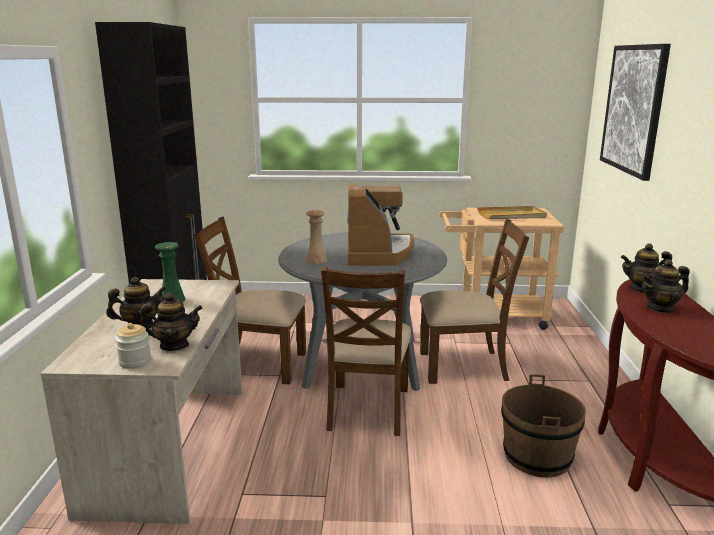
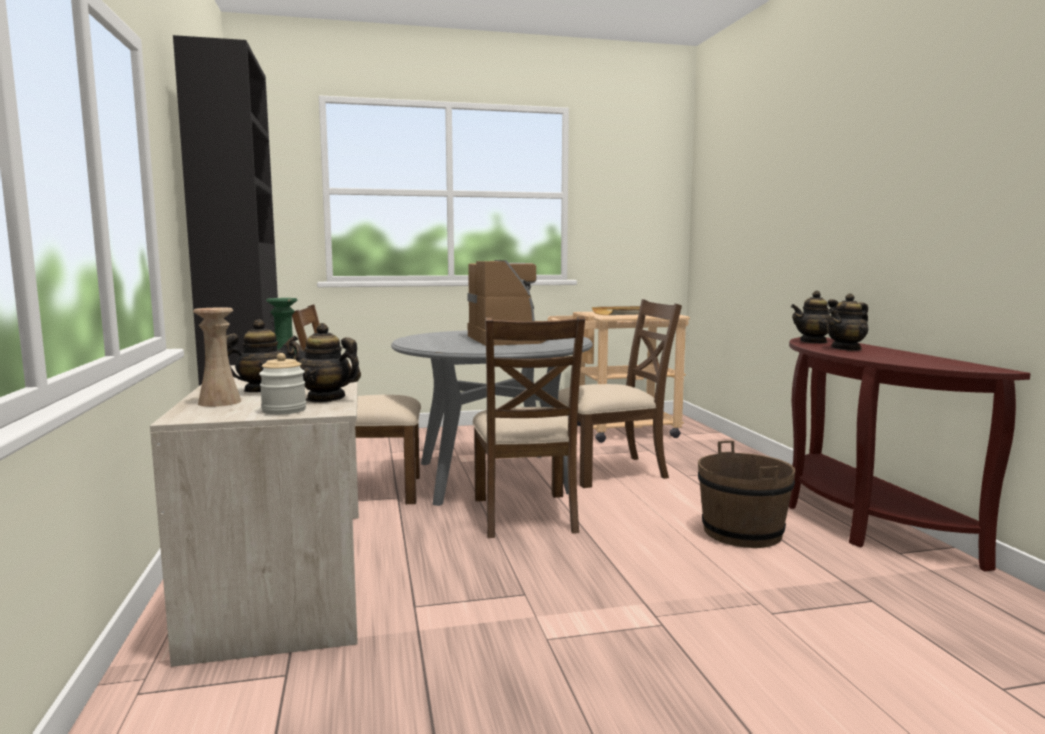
camera: 15 degrees left, 10 degrees down
(174, 345) = (325, 398): teapot -> teapot turned 135 degrees counterclockwise
(316, 260) = (443, 344): beige vase -> beige vase (219, 402)
(633, 109) = (752, 186): picture -> none

